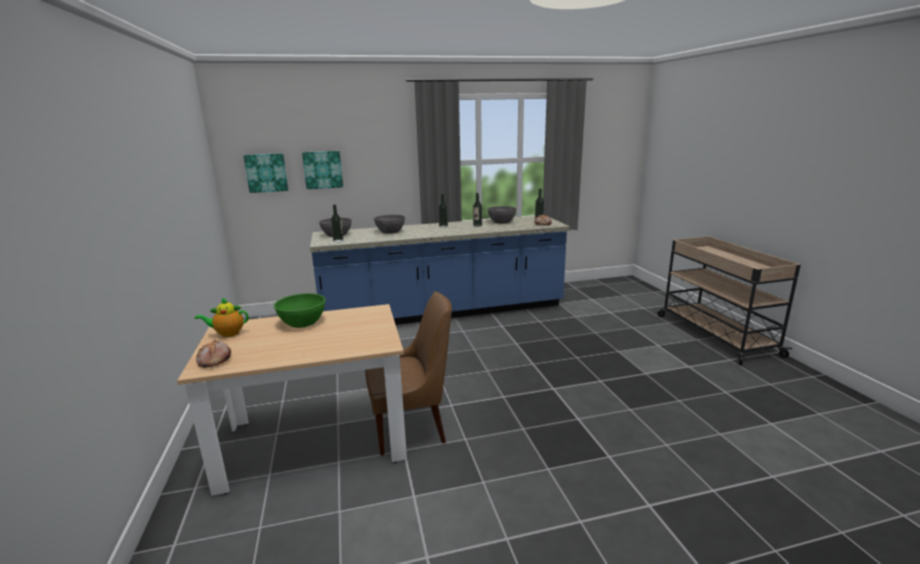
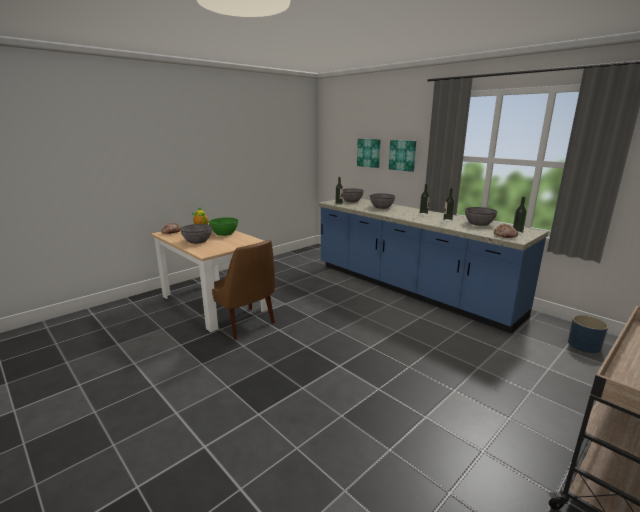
camera: 60 degrees right, 0 degrees up
(266, 172) = (340, 151): picture -> picture (402, 155)
(310, 344) = (197, 241): none -> grey bowl
(591, 292) = (584, 345): none -> blue planter

